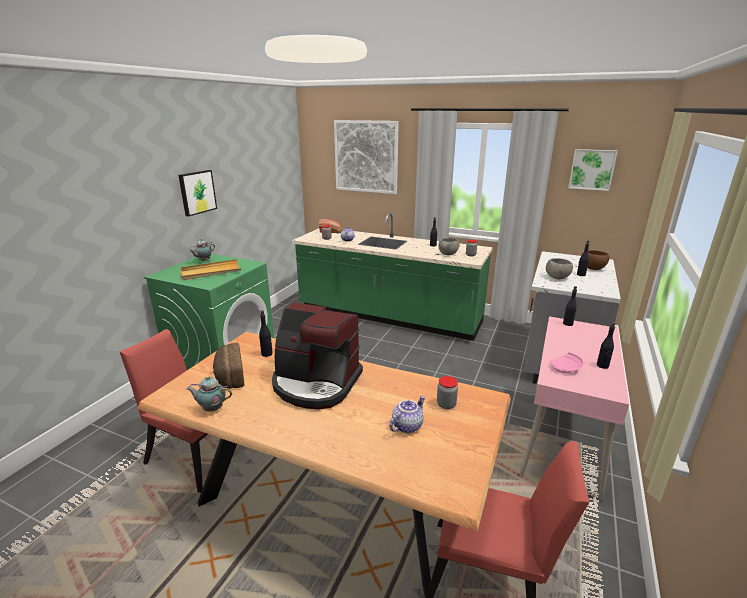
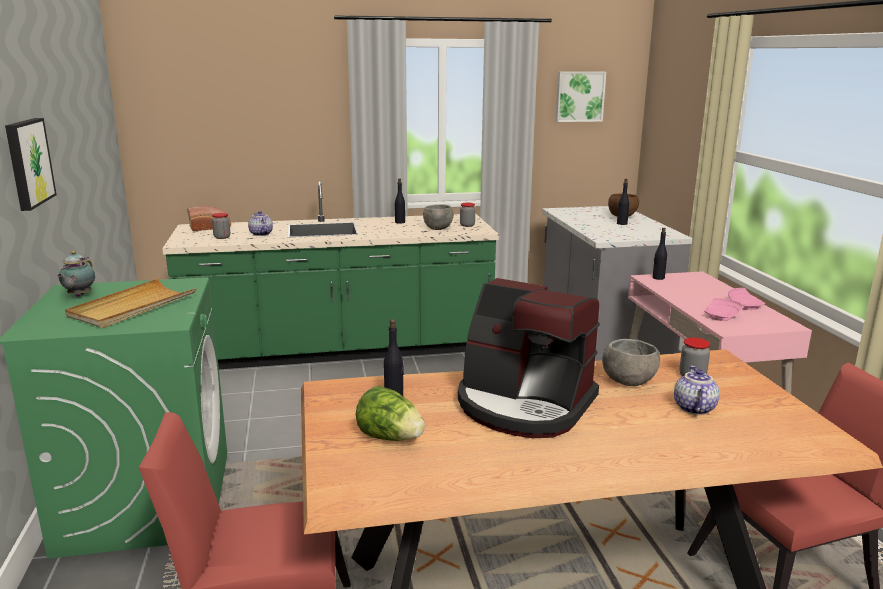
camera: 35 degrees left, 5 degrees down
(212, 408) = (443, 480): teapot -> none
(229, 376) = (390, 438): bread -> lettuce
(316, 383) = (524, 405): coffee machine -> coffee machine turned 45 degrees clockwise
(366, 156) = (252, 95): picture -> none
(557, 277) = (605, 230): grey bowl -> grey bowl (627, 382)
(602, 366) = (745, 306): black bottle -> pink plate

